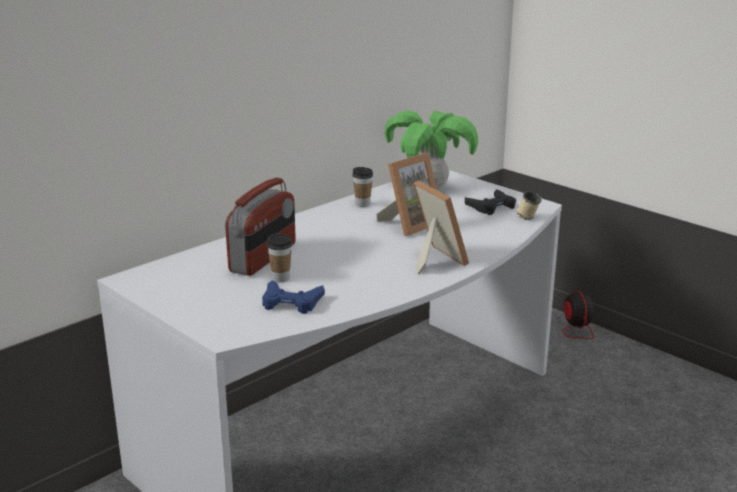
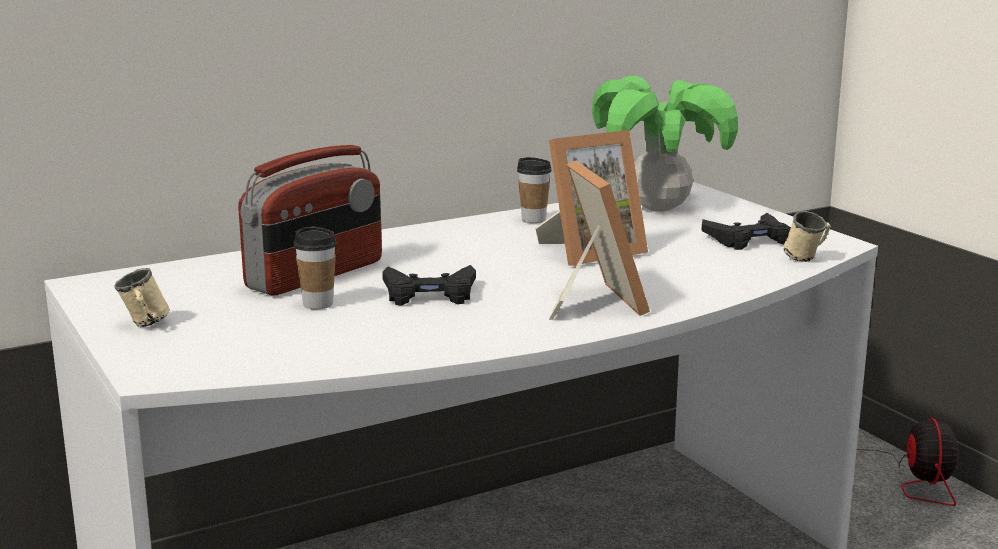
camera: 15 degrees right, 5 degrees down
(190, 305) = (145, 326): none -> beige mug
(291, 302) = (304, 338): blue game controller -> none
(339, 264) = (429, 294): none -> black game controller

